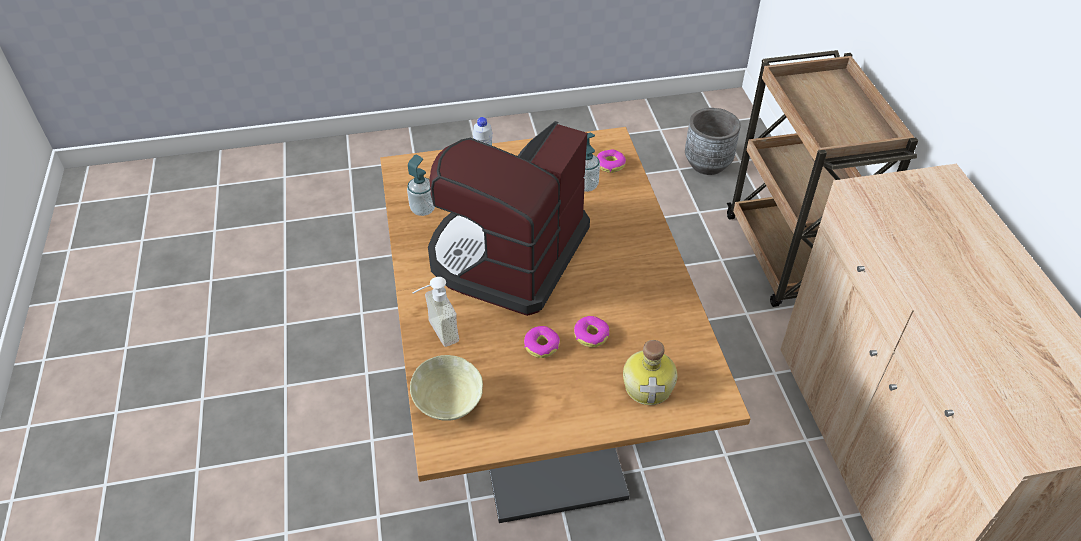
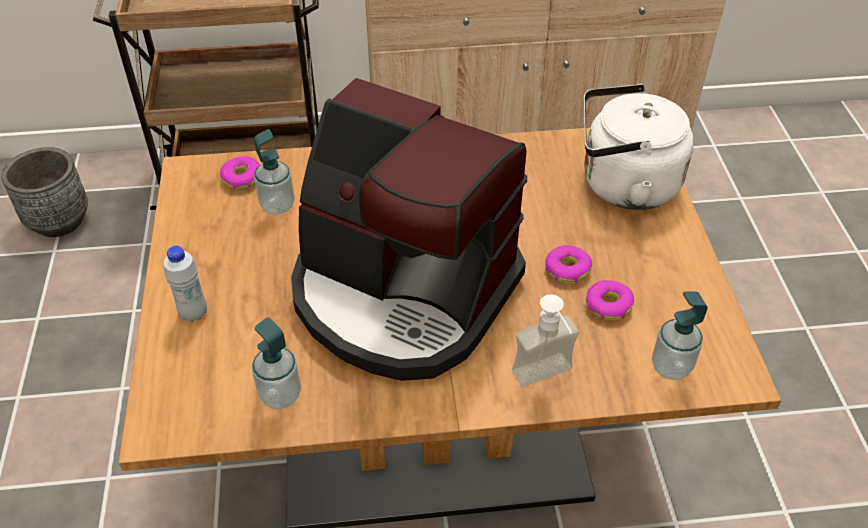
camera: 85 degrees left, 0 degrees up
(448, 406) = (671, 367): beige bowl -> soap dispenser
(591, 335) = (550, 224): donut -> donut (608, 305)
(649, 386) = (623, 185): bottle -> white kettle

